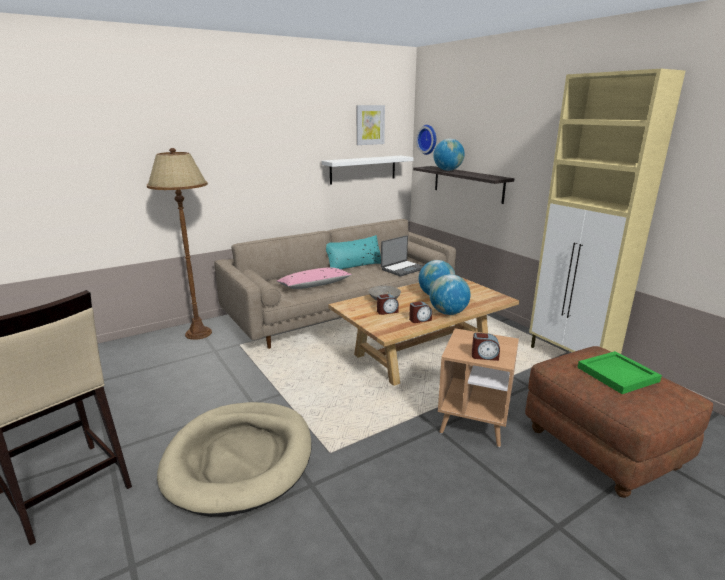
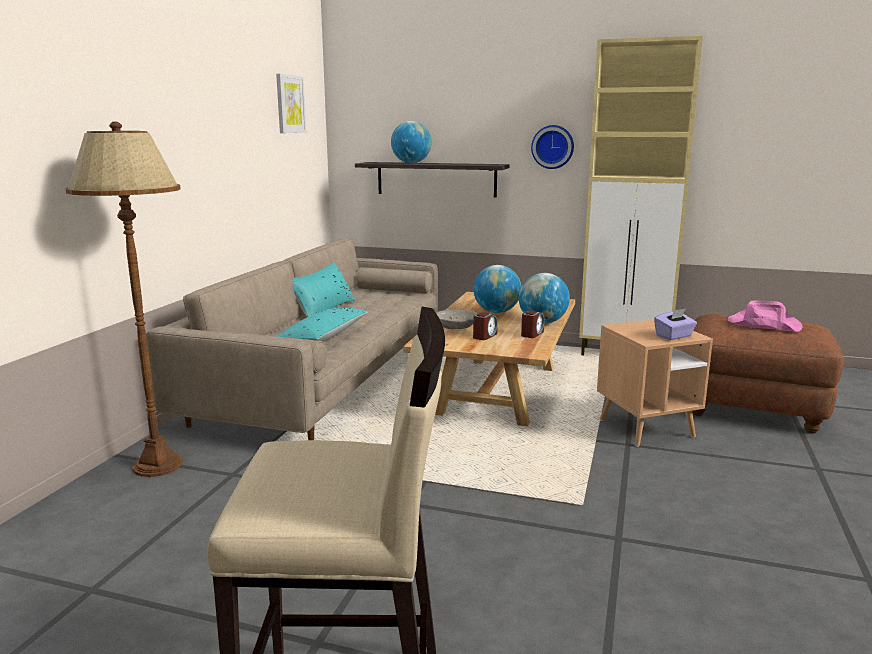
camera: 40 degrees left, 5 degrees down
(240, 459) = (506, 556): beige dog bed -> none
(314, 285) = (321, 338): pink pillow -> turquoise pillow
(363, 169) = (288, 170): white shelf -> none
(402, 269) = (391, 300): laptop -> none
(428, 139) = (358, 126): wall clock -> wall clock (553, 147)
(484, 356) = (674, 336): alarm clock -> purple tissue box
(617, 374) = (763, 324): green tray -> pink hat

